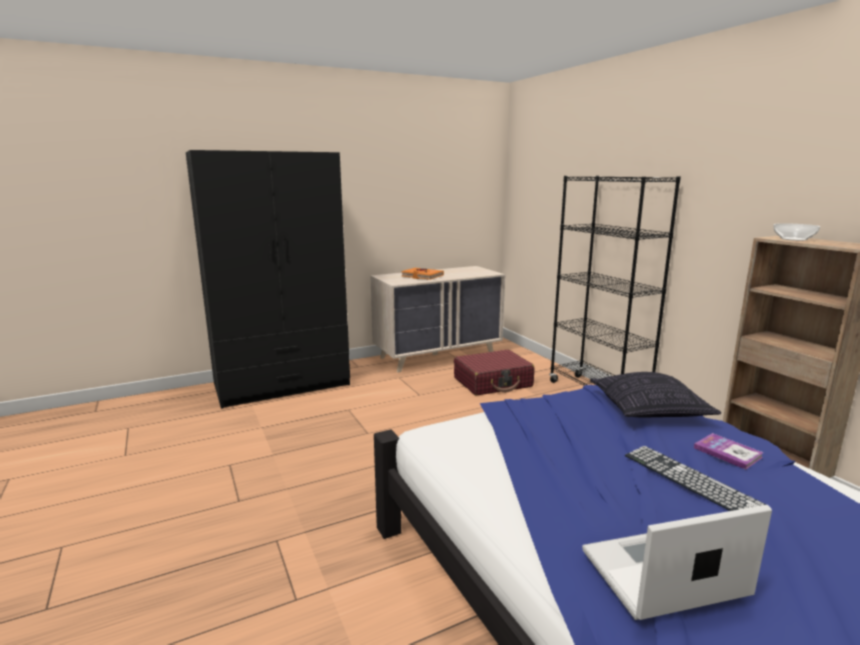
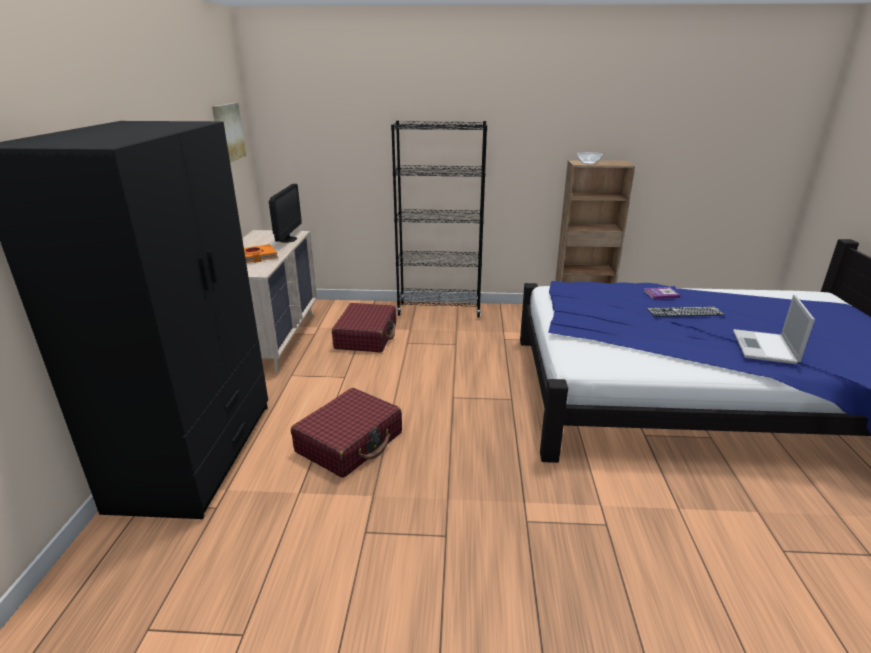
camera: 60 degrees left, 10 degrees up
(332, 425) = (350, 442): none -> red suitcase
(464, 180) = (227, 132): none -> picture
(473, 274) = (288, 239): none -> monitor
(648, 410) = (597, 292): pillow -> none

